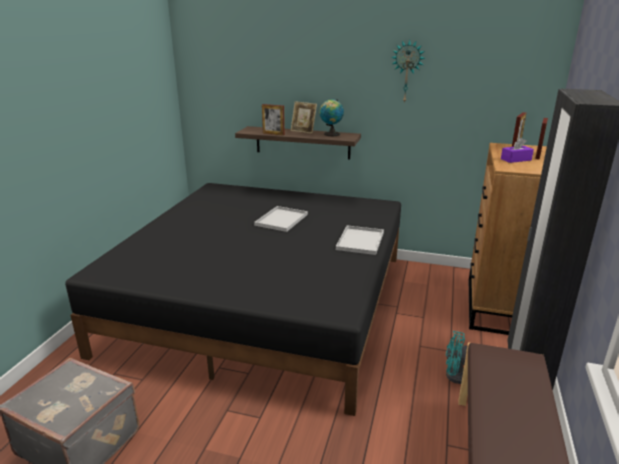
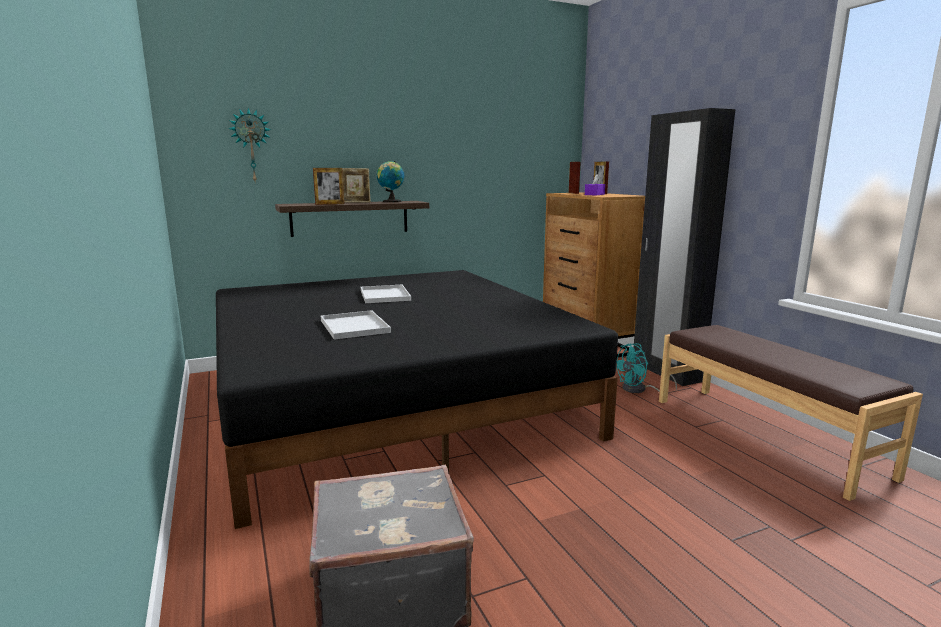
camera: 40 degrees left, 10 degrees down
(360, 241) = (494, 293): white tray -> white tray (355, 326)
(407, 71) = (457, 131): wall clock -> wall clock (251, 146)

